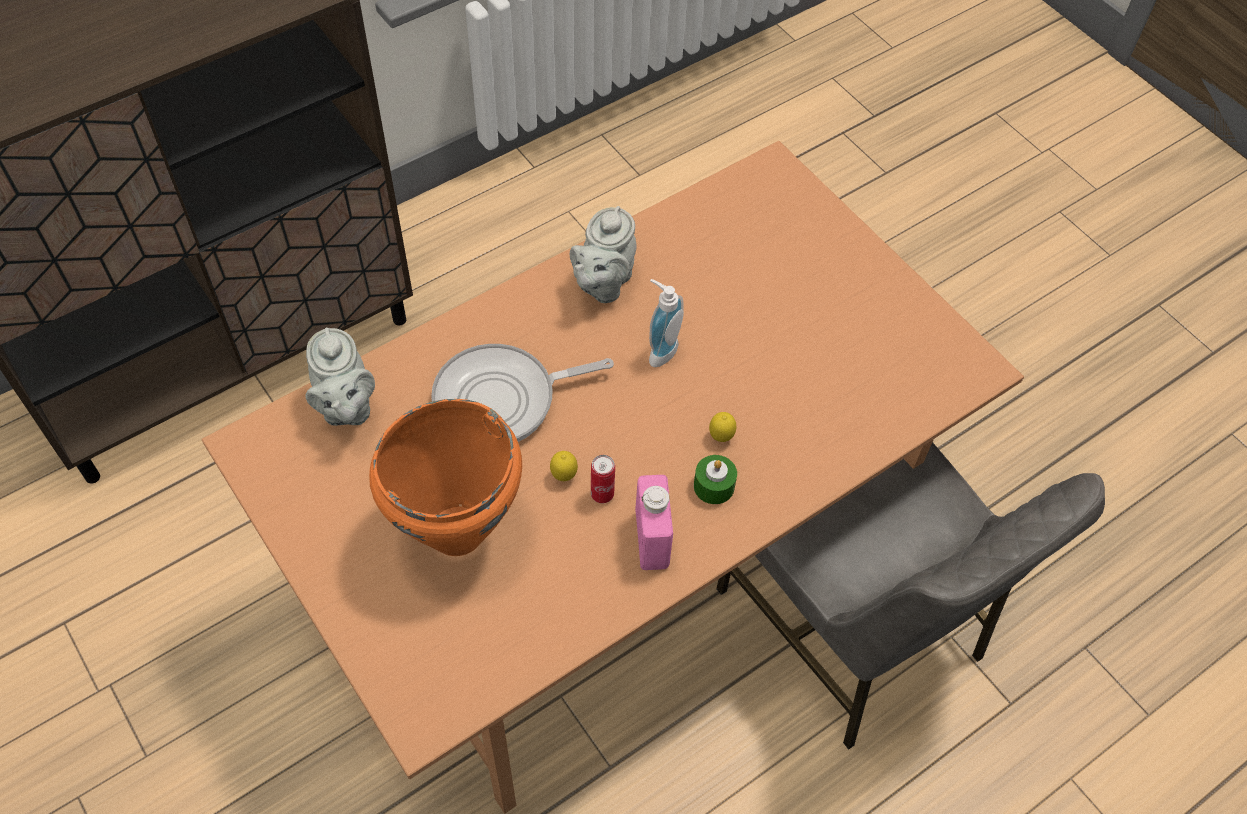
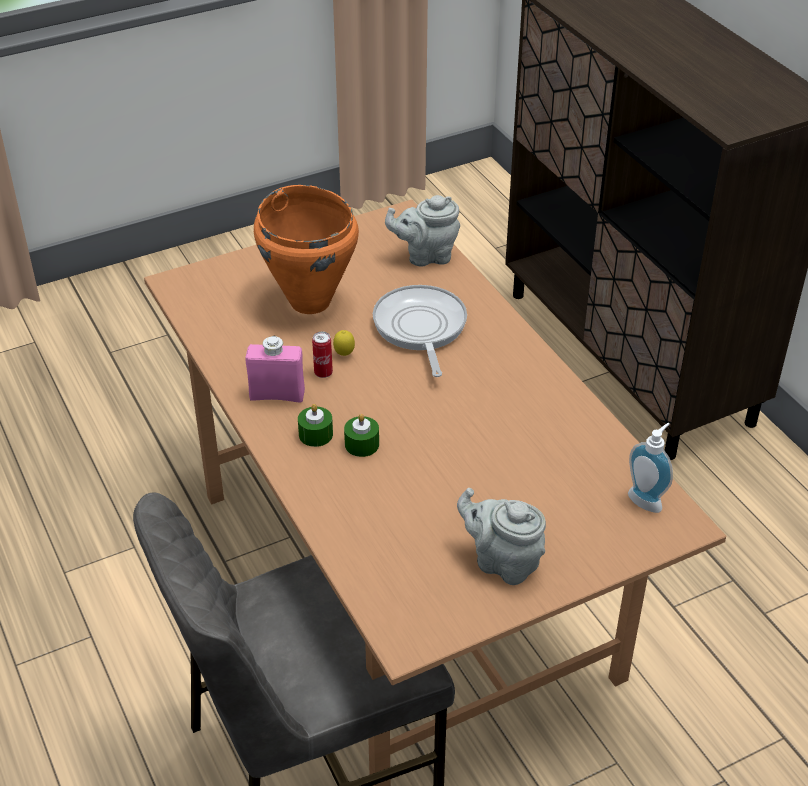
camera: 100 degrees right, 15 degrees down
(603, 284) = (534, 391): grey teapot -> grey teapot (502, 562)
(659, 350) = (457, 418): soap dispenser -> soap dispenser (647, 499)
(721, 437) = (362, 444): lemon -> green candle

